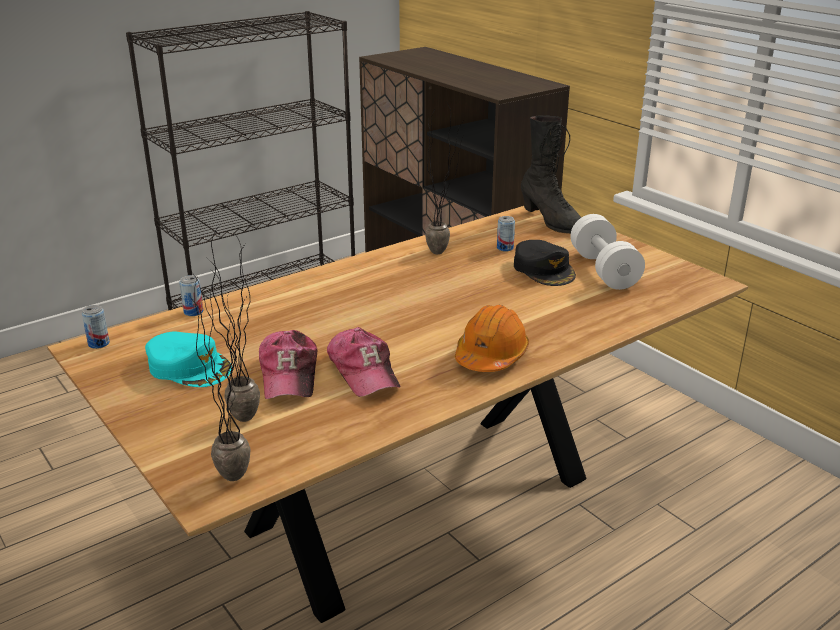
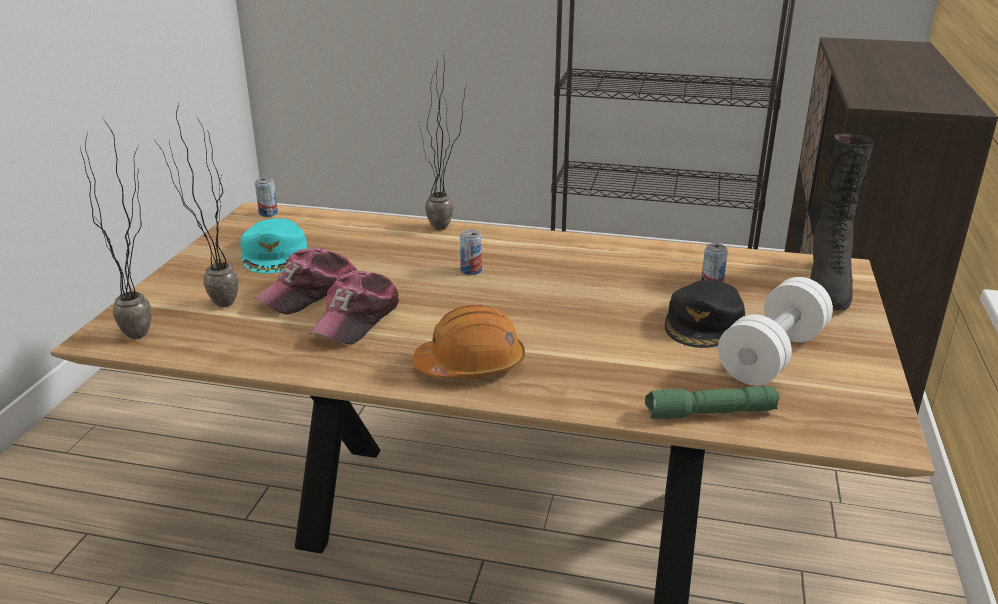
camera: 50 degrees right, 0 degrees up
(193, 312) = (359, 219): can -> can (471, 270)
(445, 252) = (644, 262): potted plant -> potted plant (446, 230)
(639, 311) = (709, 414): none -> green flashlight

